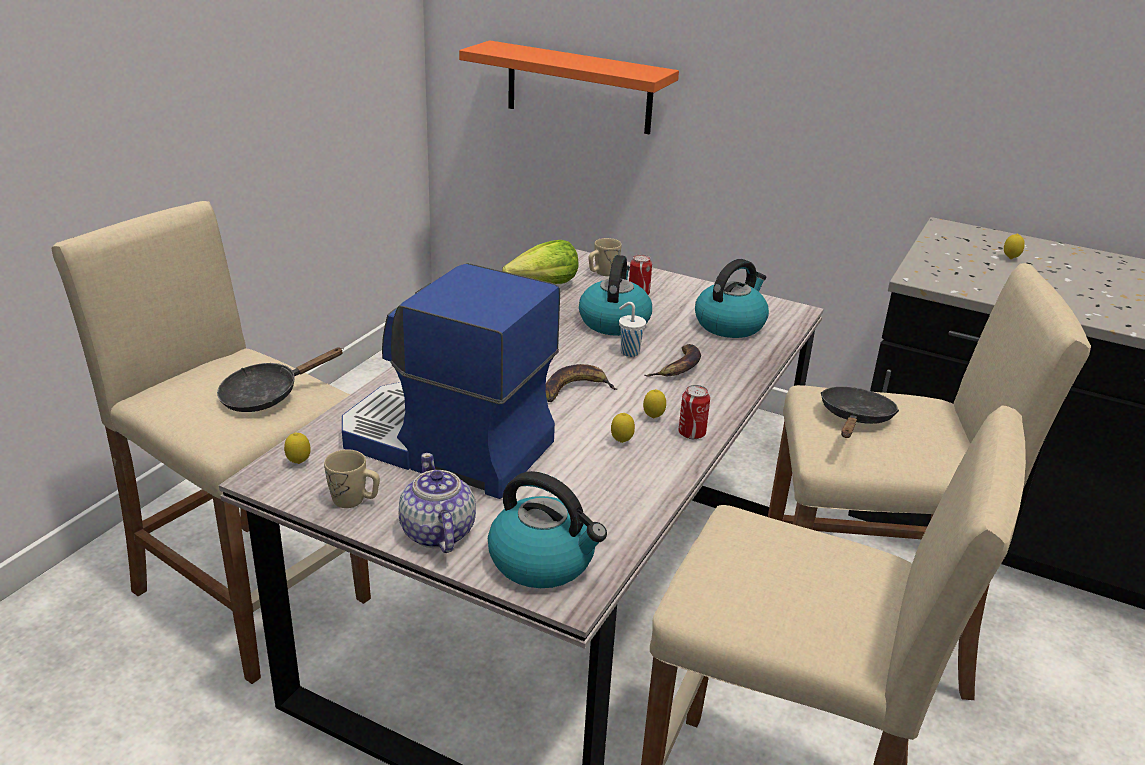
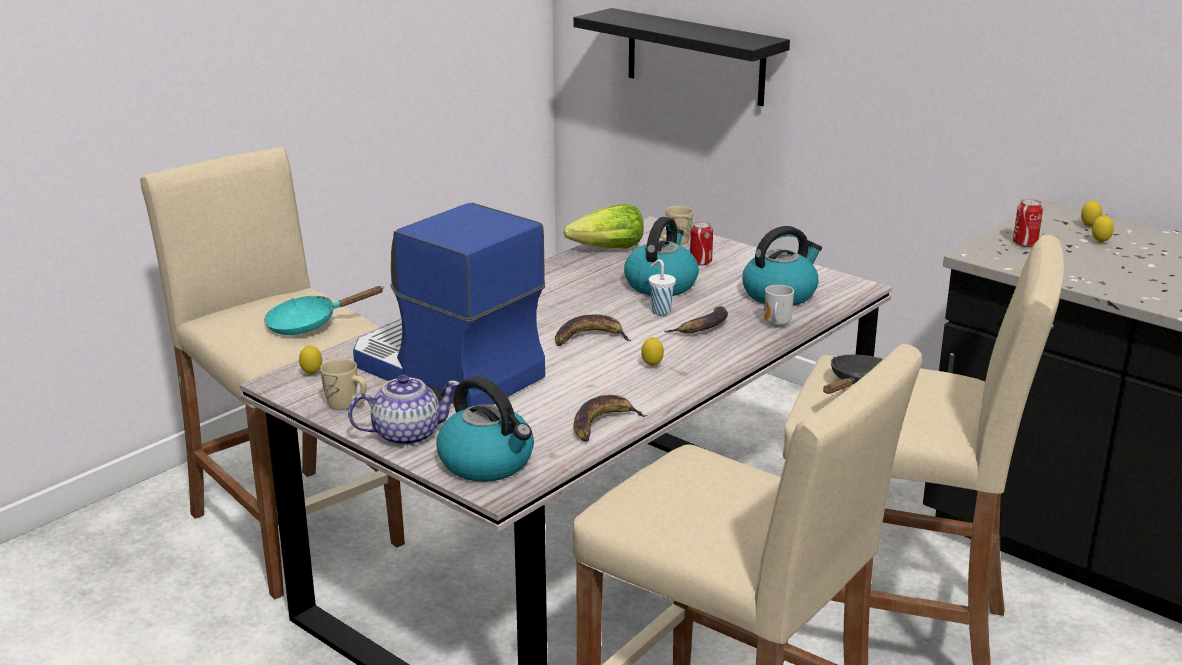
camera: 15 degrees right, 5 degrees down
(267, 395) = (309, 324): black frying pan -> turquoise frying pan
(437, 533) = (406, 434): teapot -> teapot turned 75 degrees clockwise
(579, 88) = (695, 57): orange shelf -> black shelf
(621, 442) = (609, 382): lemon -> lemon (1089, 227)
(640, 495) = (603, 424): none -> banana
(691, 433) = (682, 381): can -> can (1025, 243)
(744, 359) = (775, 325): none -> mug

